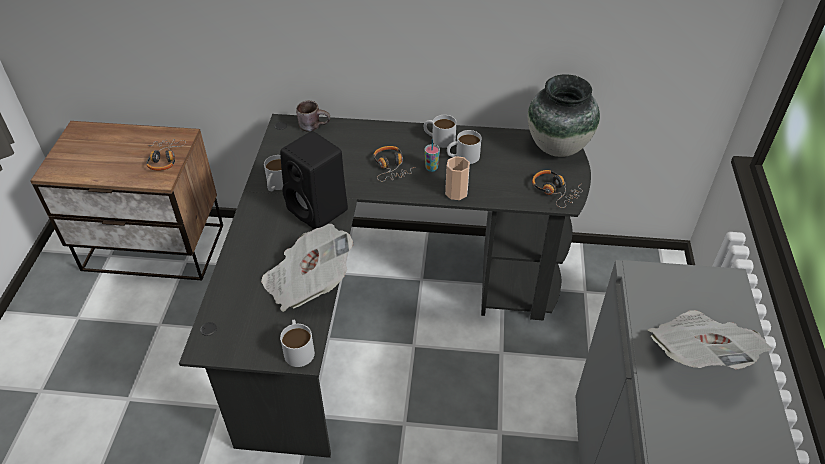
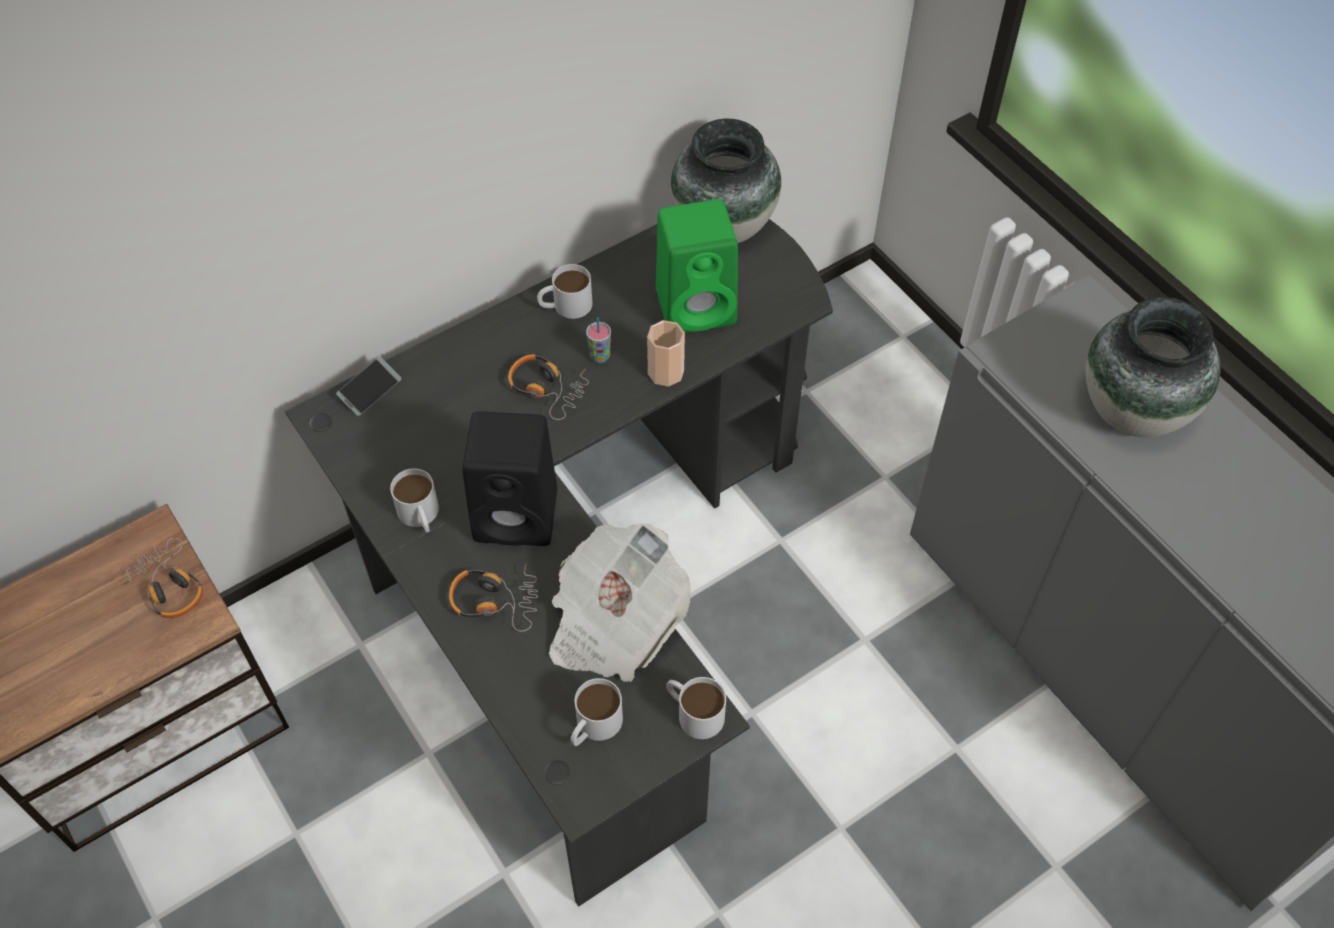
camera: 40 degrees left, 10 degrees up
(314, 125) = (370, 390): brown mug -> phone
(463, 156) = (622, 314): white mug -> white mug (593, 726)
(505, 173) = (698, 306): none -> green speaker
(555, 191) = (779, 294): headphones -> headphones (495, 601)
(698, 355) = (1131, 411): newspaper -> vase

